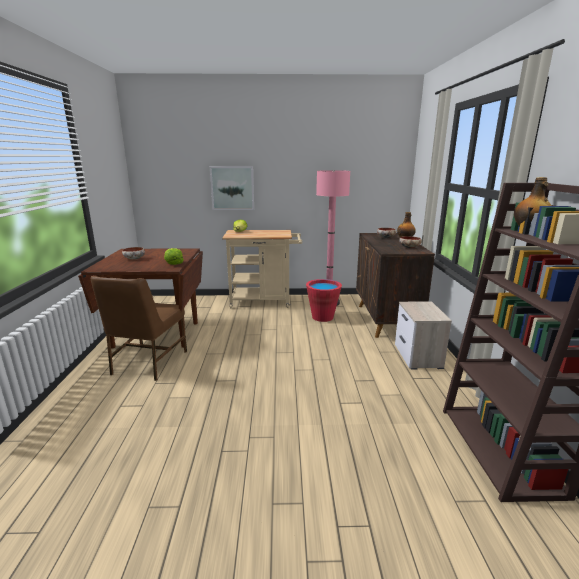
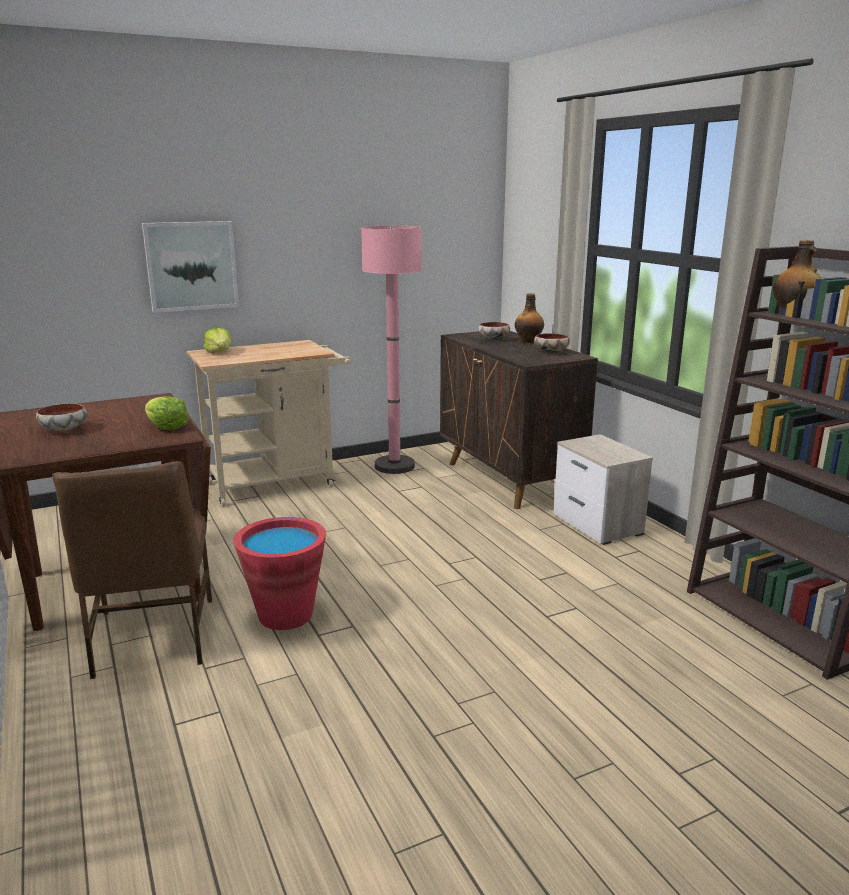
camera: 25 degrees left, 0 degrees up
(322, 317) = (406, 492): red bucket -> red bucket (285, 615)

